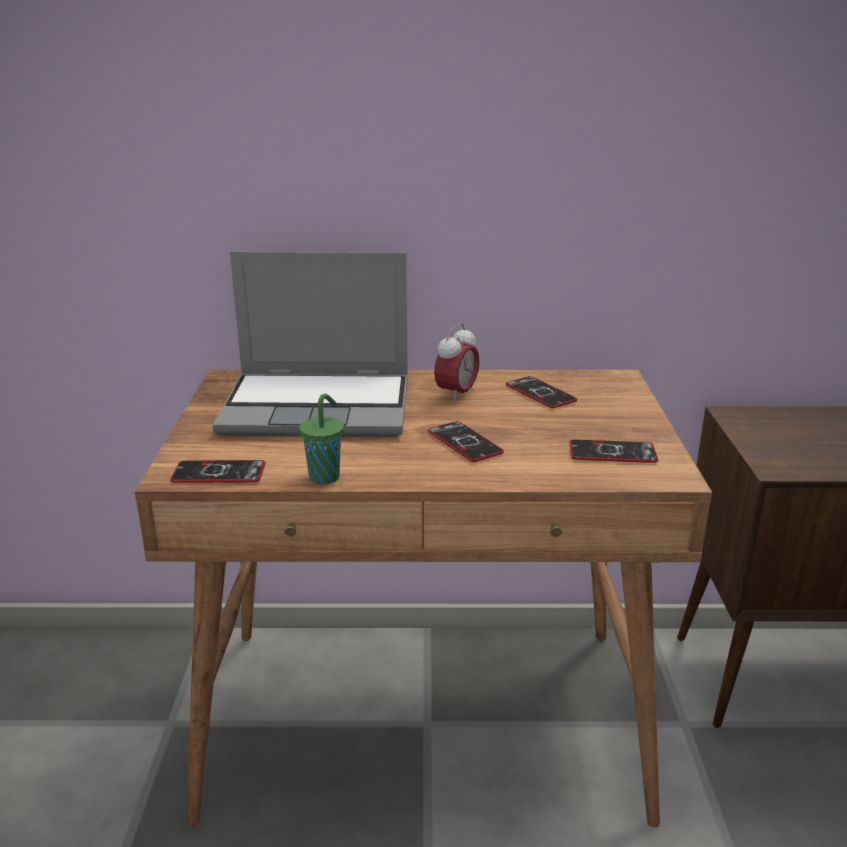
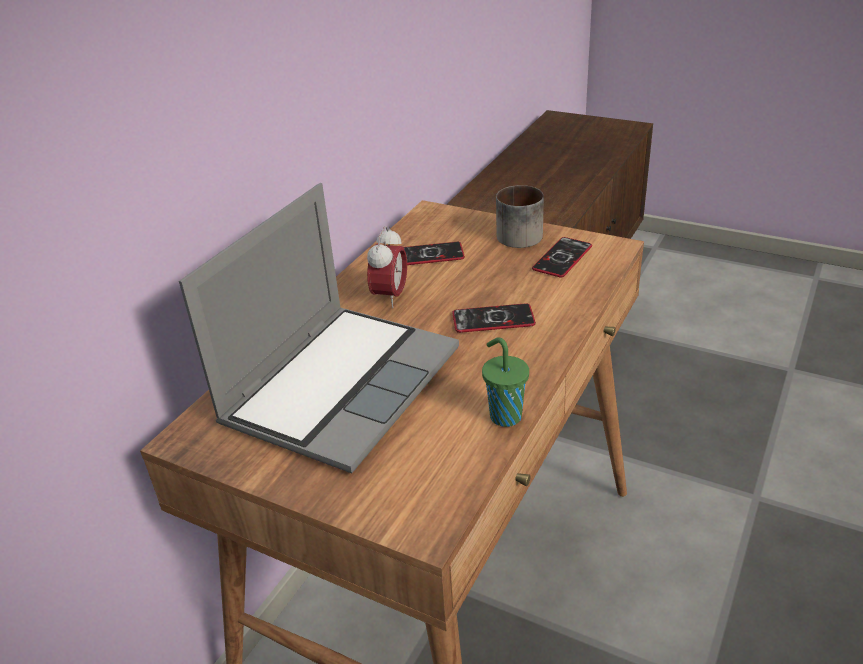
camera: 60 degrees left, 10 degrees up
(219, 473) = (447, 489): phone -> none
(456, 395) = (390, 297): alarm clock -> alarm clock turned 45 degrees clockwise
(630, 421) = (515, 234): none -> mug

